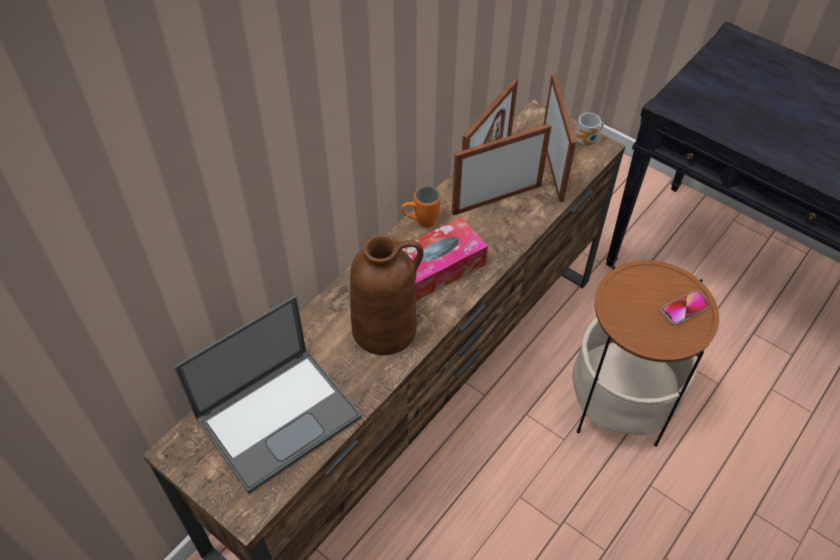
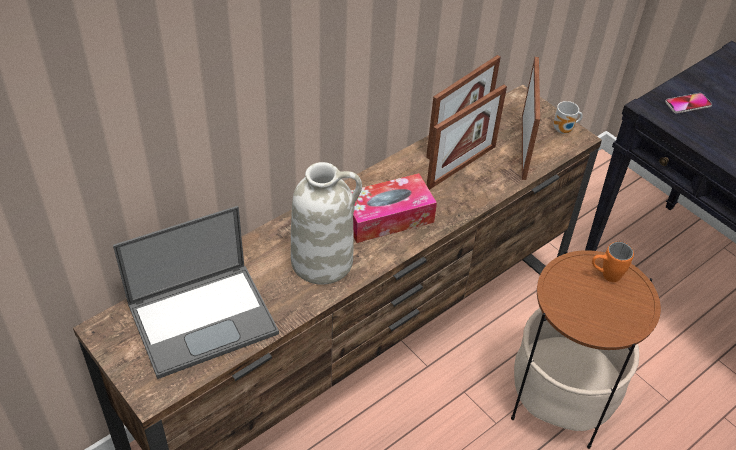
camera: 10 degrees right, 5 degrees down
(385, 328) = (323, 261): brown vase -> white vase
(420, 222) = (382, 174): orange mug -> orange mug (605, 275)
(496, 199) = (461, 166): picture frame -> picture frame turned 150 degrees clockwise
(685, 308) = (627, 302): phone -> phone (688, 104)

